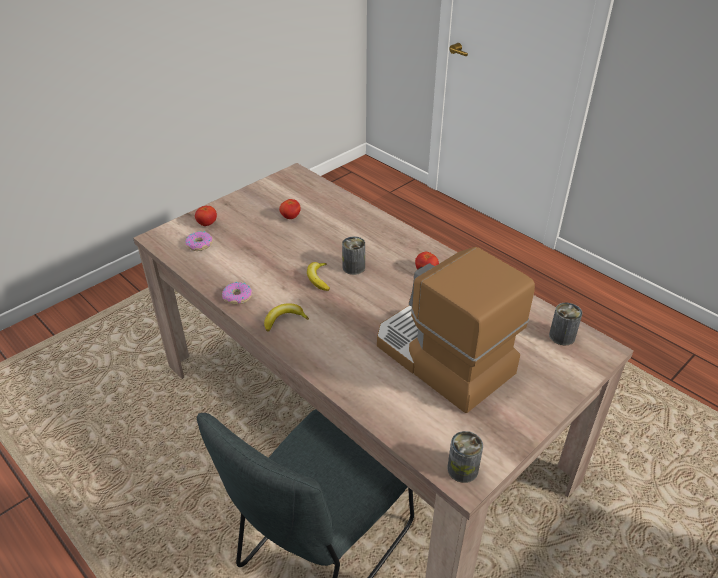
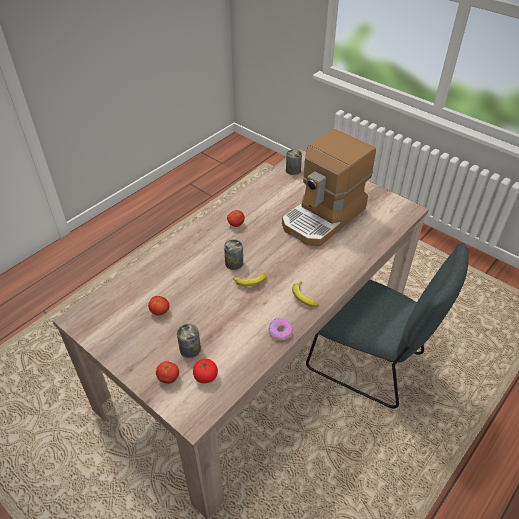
camera: 95 degrees left, 5 degrees up
(199, 245) = (206, 376): donut -> tomato
(462, 469) = (403, 210): can -> can (190, 349)

